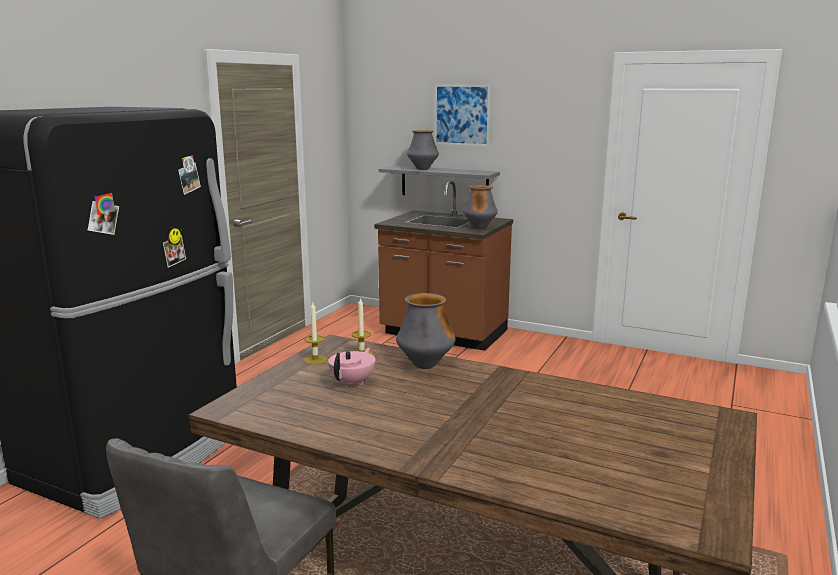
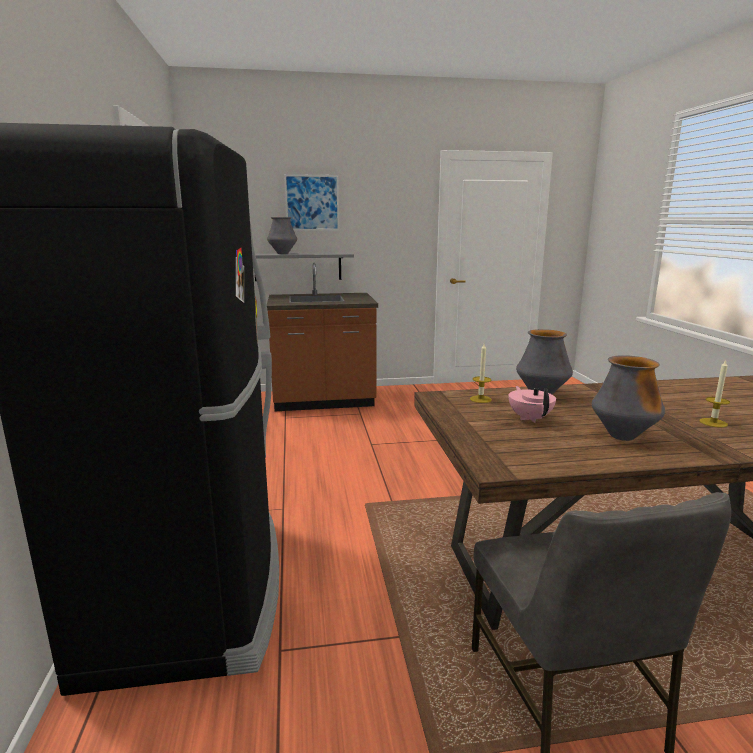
camera: 35 degrees left, 0 degrees up
(315, 359) = (457, 411): candle -> candle (713, 423)
(479, 227) = (361, 299): vase -> vase (623, 436)

